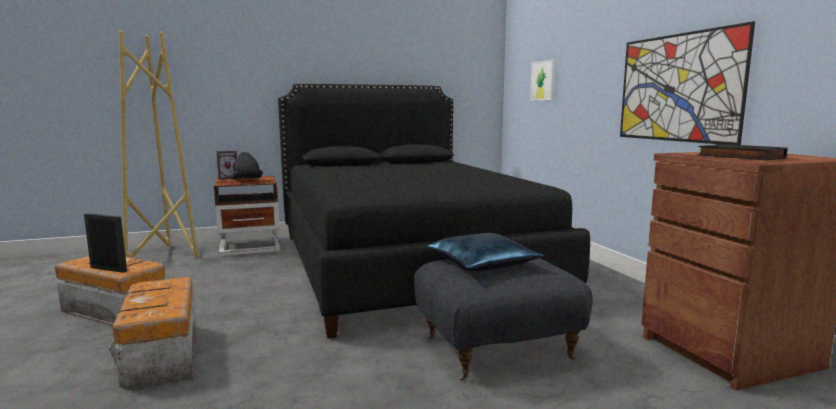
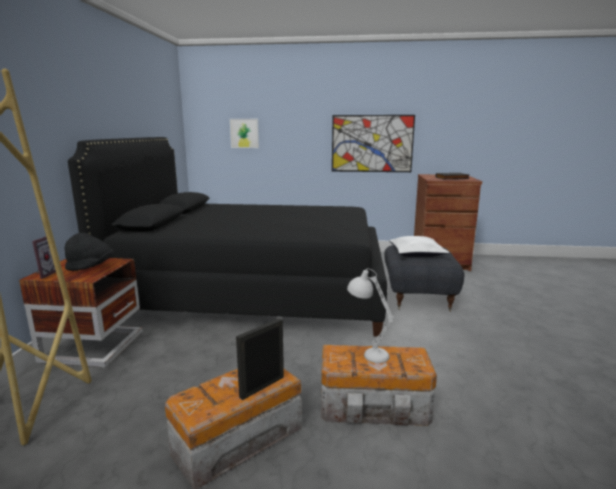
camera: 65 degrees left, 5 degrees up
(169, 292) = (367, 352): none -> white table lamp
(483, 264) = (416, 253): blue pillow -> white pillow

